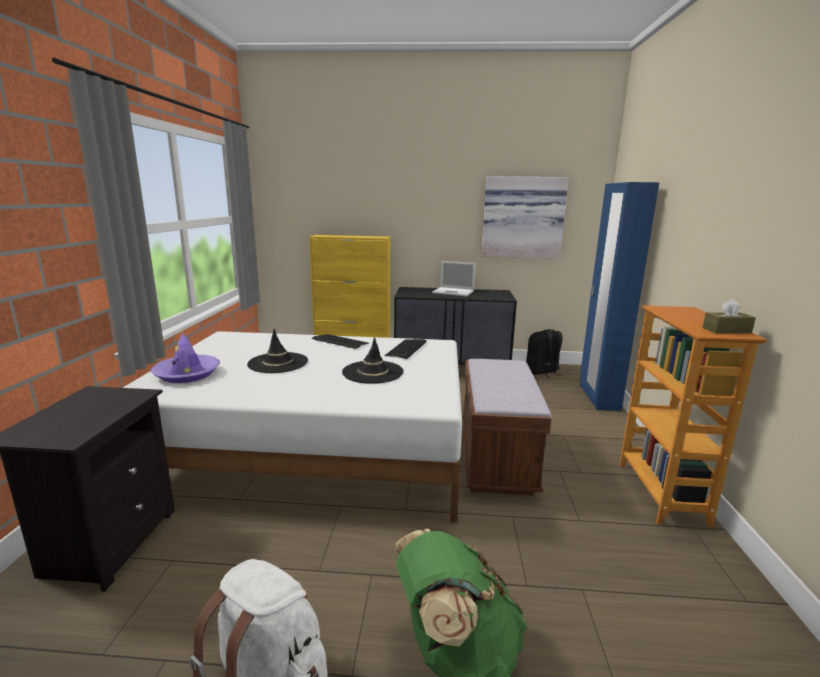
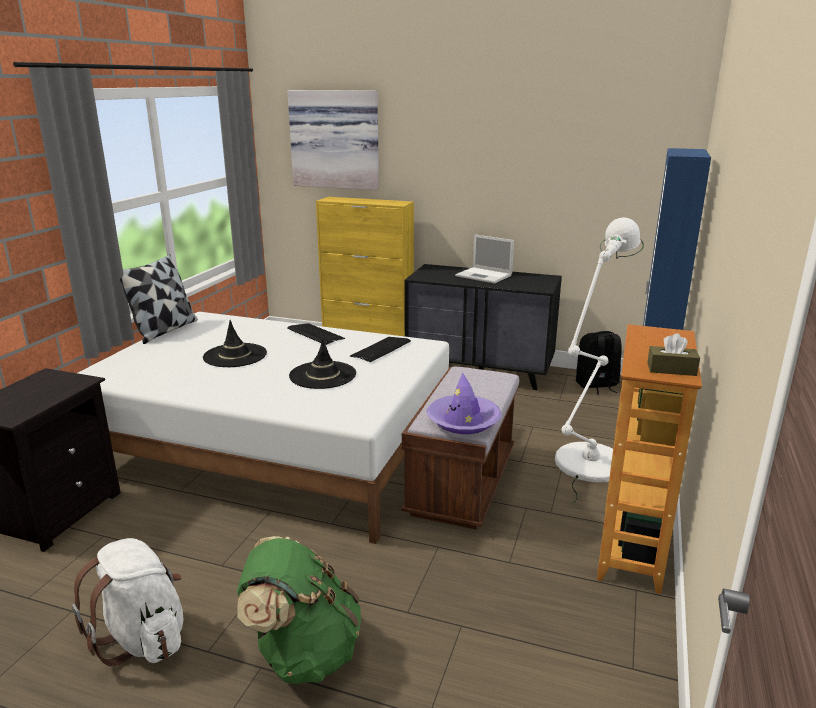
camera: 15 degrees right, 5 degrees up
(187, 374) = (143, 361): purple hat -> purple hat (463, 421)
(193, 347) = (164, 330): none -> pillow
(522, 217) = (581, 182): picture -> picture (335, 139)
(580, 432) = (586, 467): none -> white floor lamp

